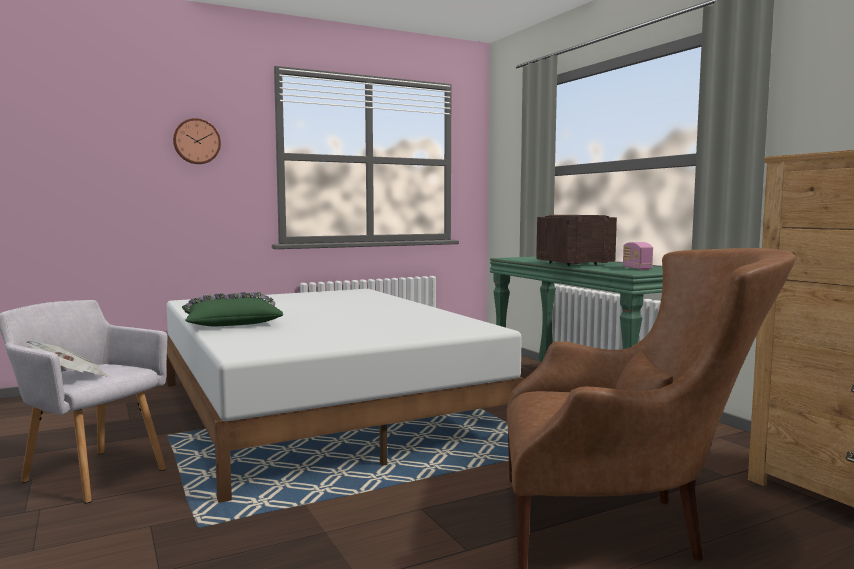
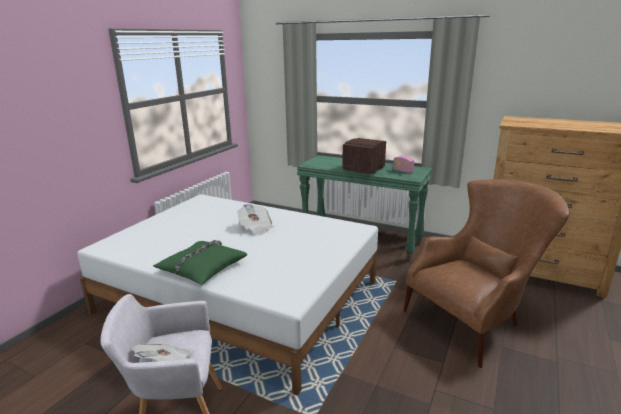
camera: 35 degrees left, 15 degrees up
(196, 141) = (62, 107): wall clock -> none
(358, 311) = (255, 228): none -> newspaper

